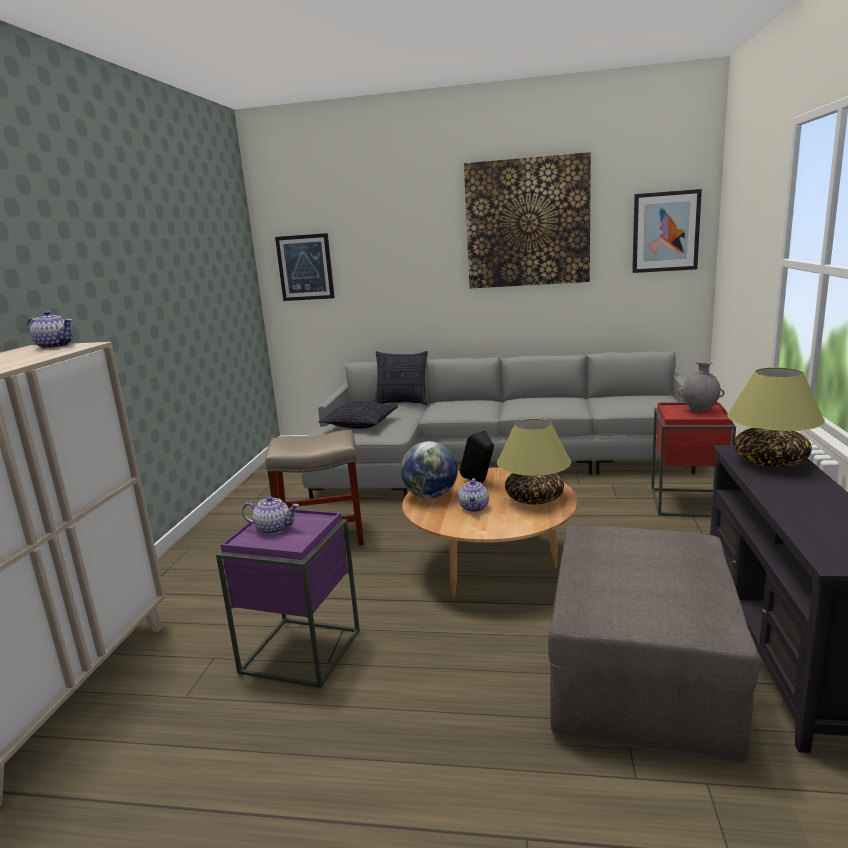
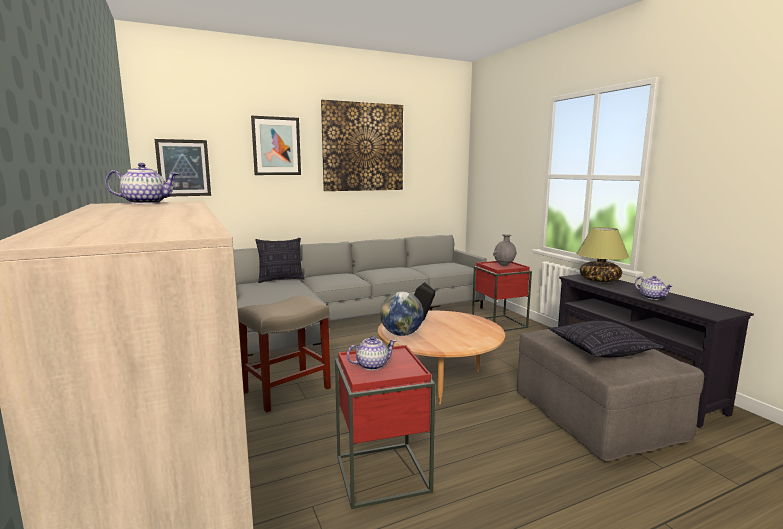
camera: 35 degrees left, 5 degrees down
(301, 651) = (382, 473): purple side table -> red side table
(361, 424) = (272, 296): pillow -> pillow (601, 350)
(474, 508) = (443, 335): teapot -> teapot (652, 297)
(534, 498) = (469, 324): table lamp -> none
(665, 232) = (442, 160): picture -> picture (276, 146)

